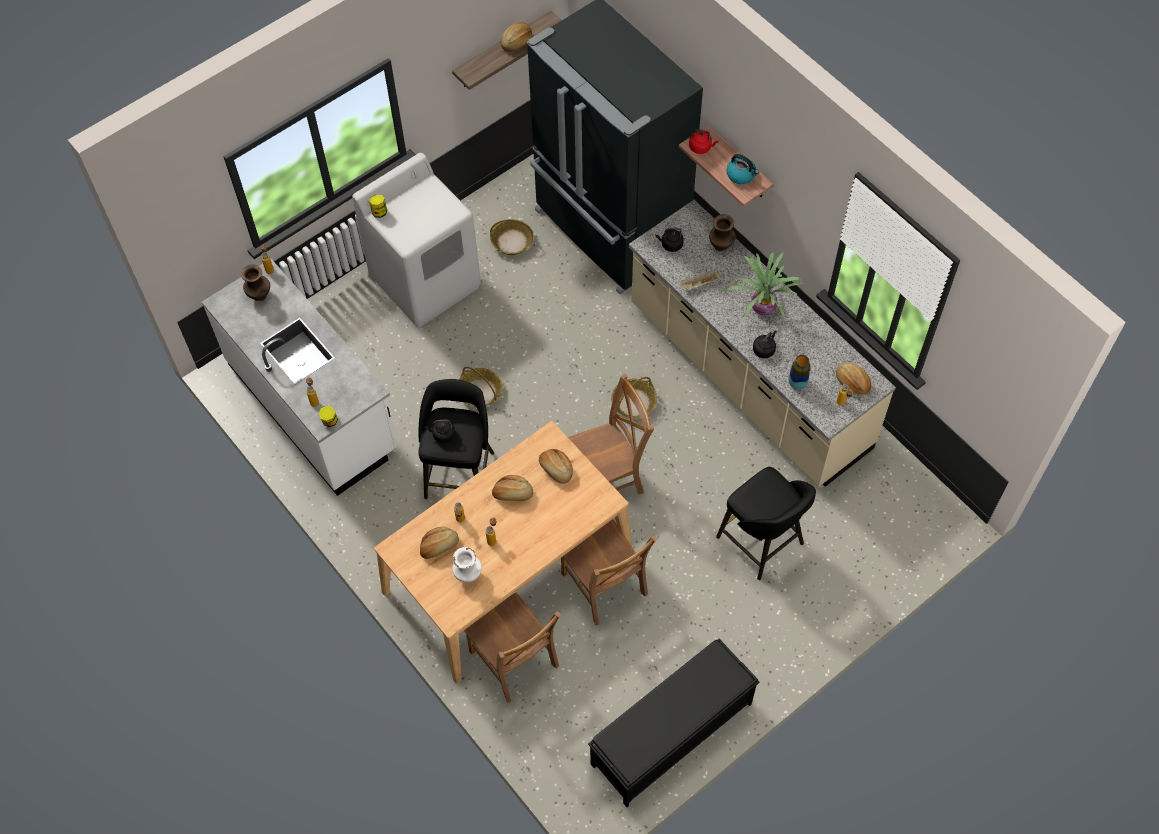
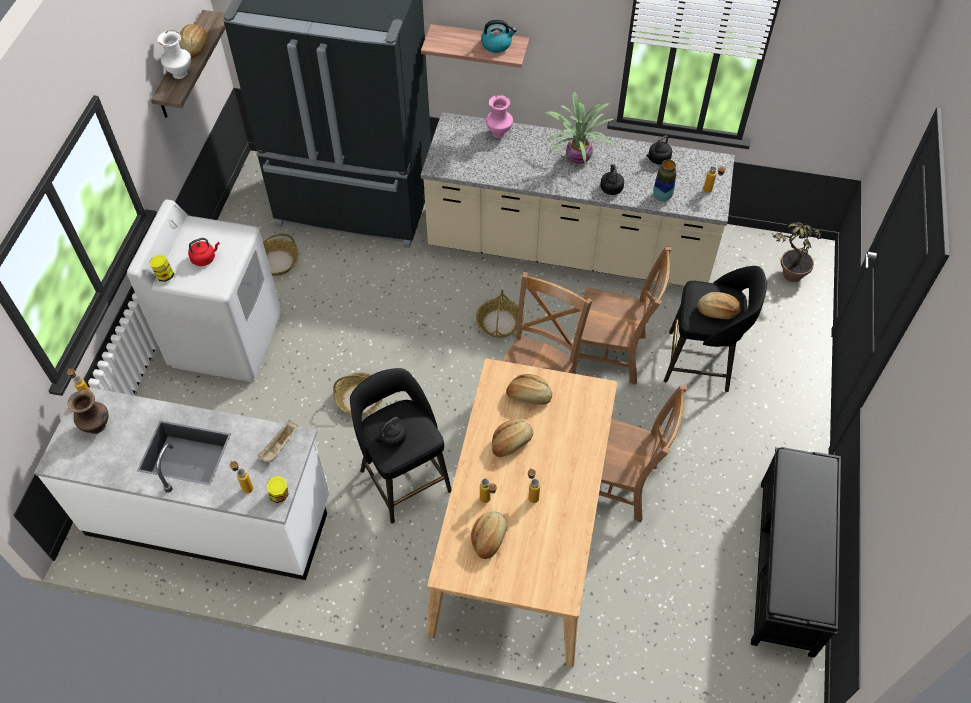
camera: 40 degrees left, 5 degrees down
(468, 575) = (542, 544): white vase -> white vase (181, 74)
(515, 662) = (605, 606): brown chair -> brown chair (612, 354)
(670, 245) = (457, 155): black kettle -> black kettle (658, 159)
(700, 284) = (511, 170): beige tray -> beige tray (279, 446)
(701, 147) = (442, 42): red kettle -> red kettle (205, 258)
(721, 246) = (499, 133): brown vase -> pink vase
(852, 382) = (700, 170): bread -> bread (717, 311)
(906, 523) = (785, 276): none -> potted plant

